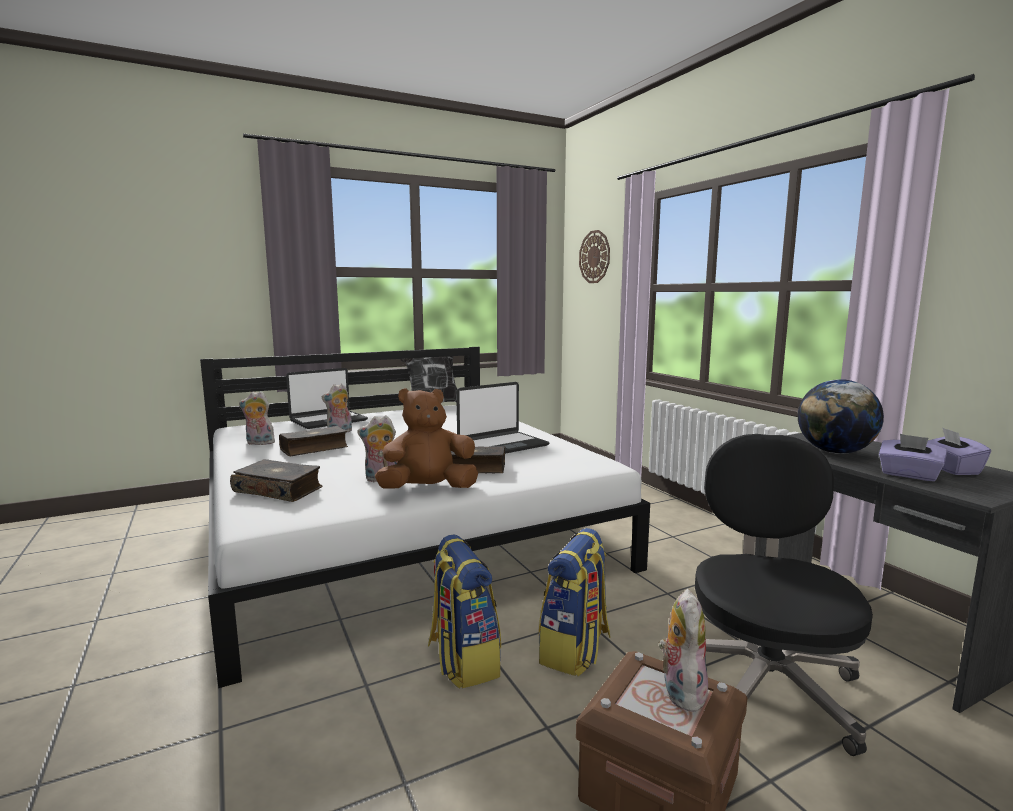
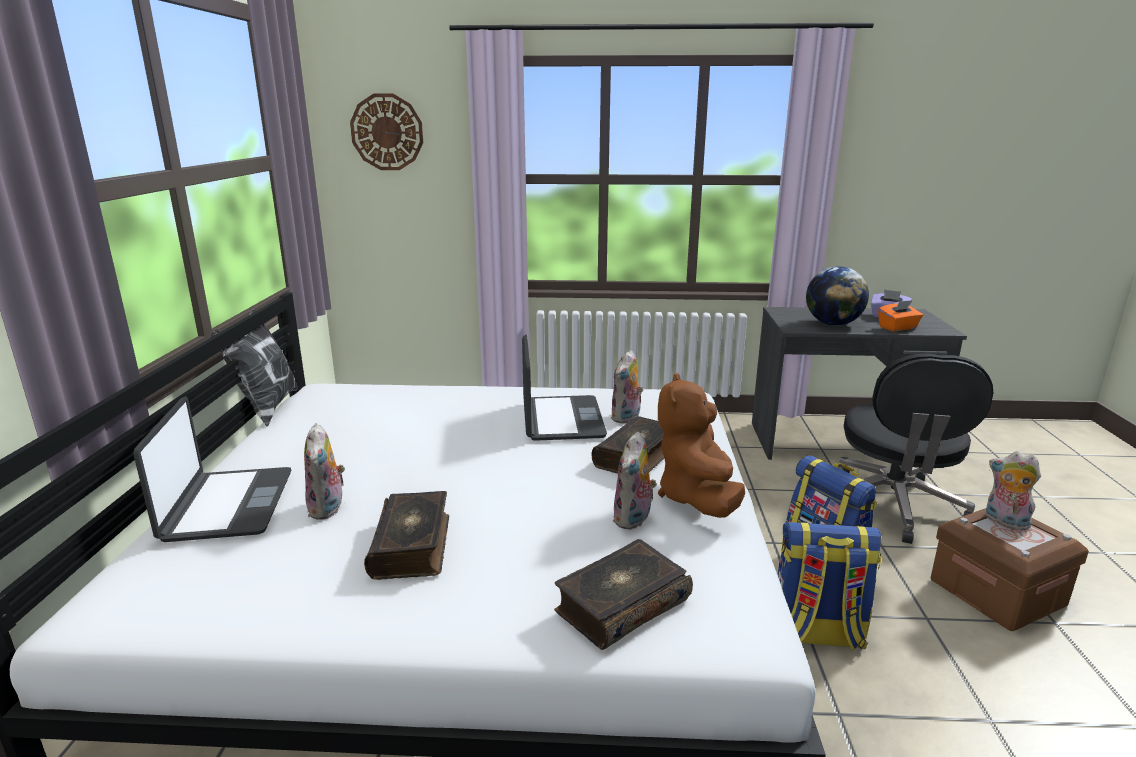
camera: 60 degrees left, 10 degrees up
(259, 443) = (288, 599): plush toy -> plush toy (626, 418)
(765, 683) = (893, 506): black office chair -> black office chair turned 120 degrees counterclockwise
(909, 475) = (898, 328): purple tissue box -> orange tissue box

